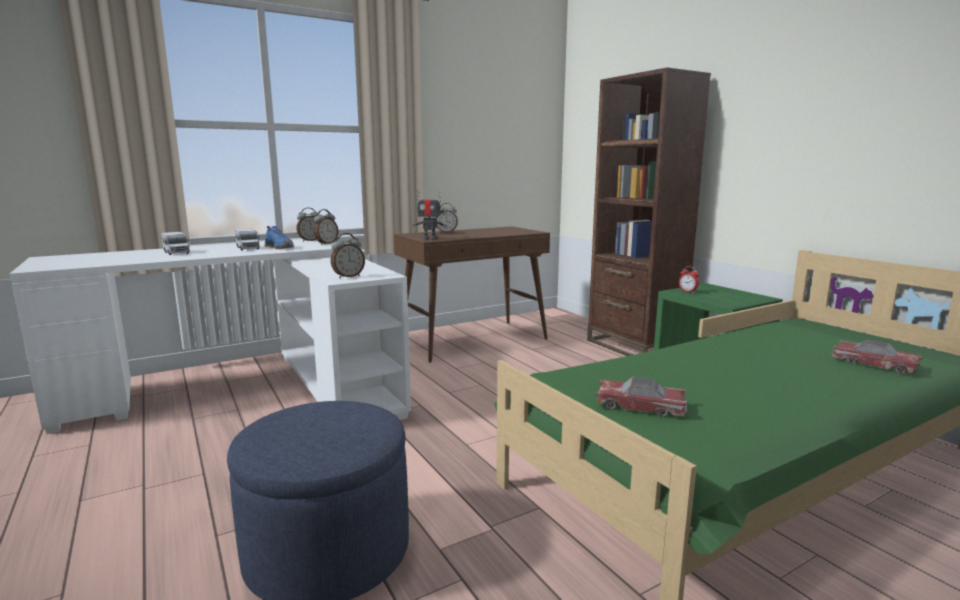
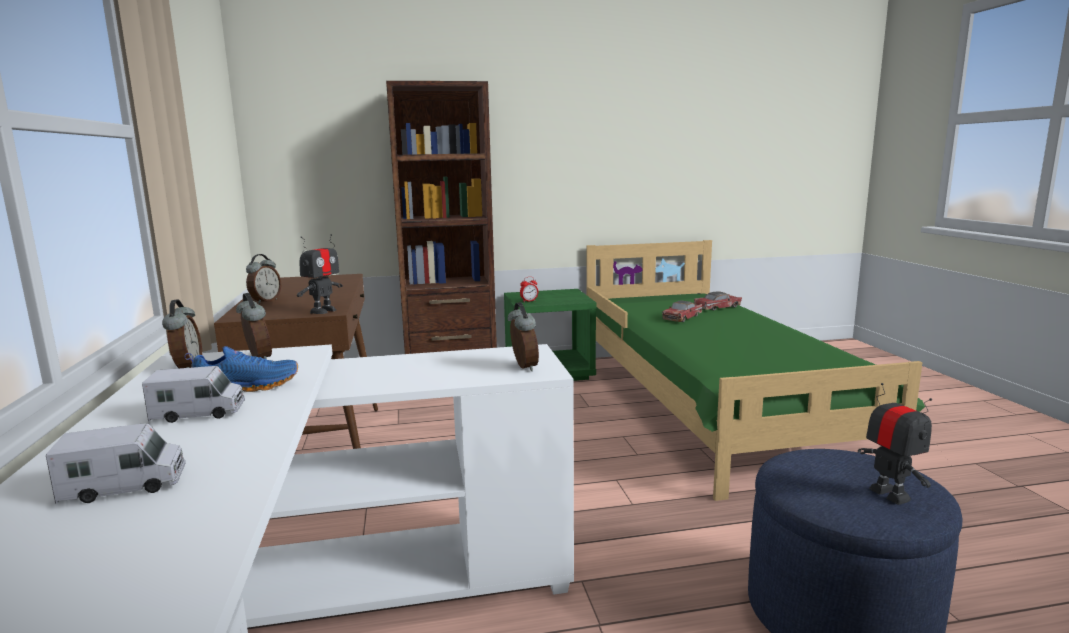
camera: 70 degrees left, 0 degrees up
(293, 442) = (890, 494): none -> toy robot
(640, 406) = (792, 365): toy car -> toy car (682, 317)

